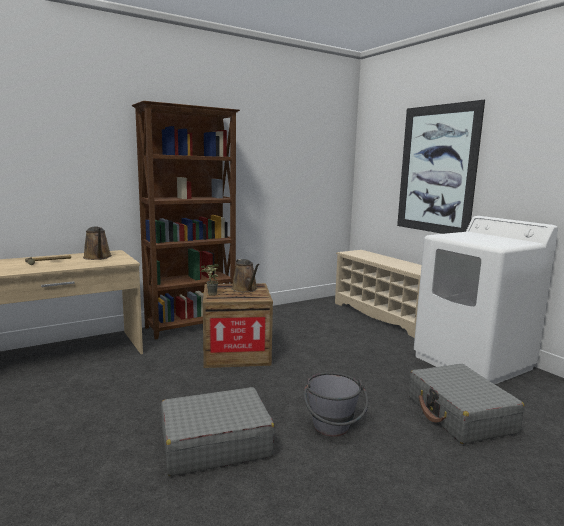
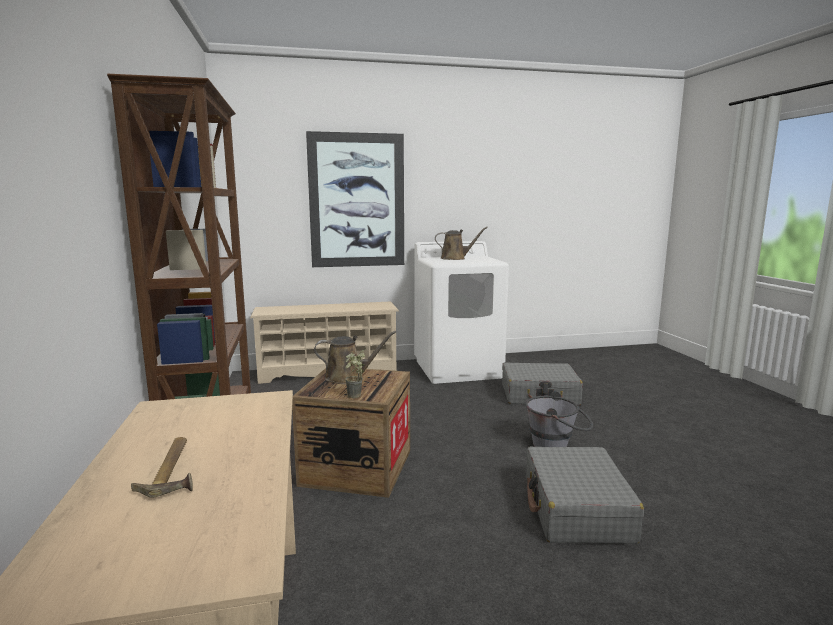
camera: 70 degrees left, 0 degrees up
(98, 257) = (198, 420): brown watering can -> brown watering can (455, 258)

